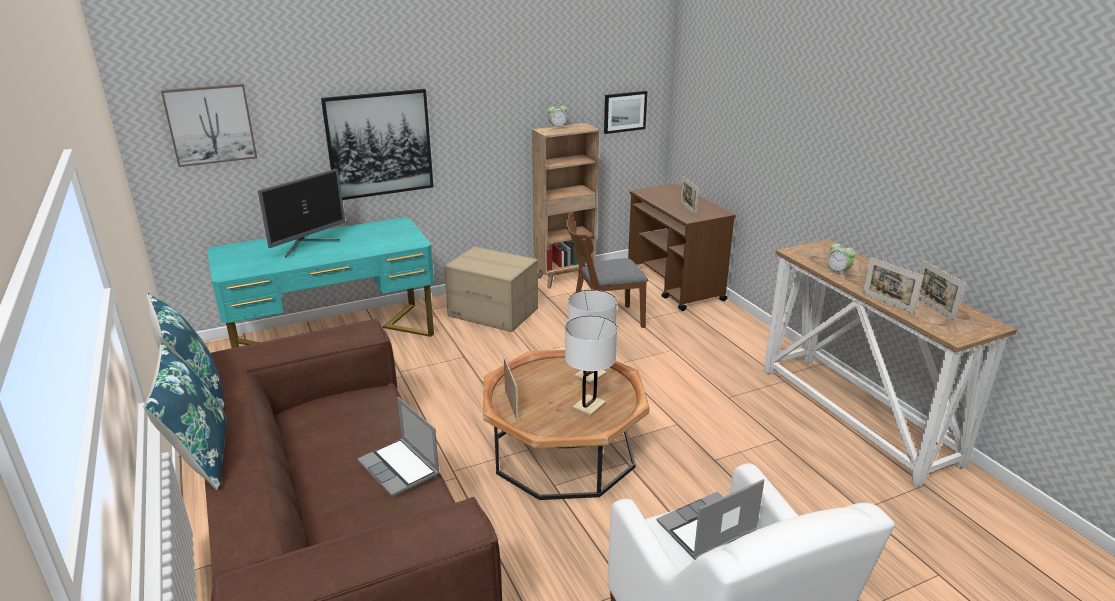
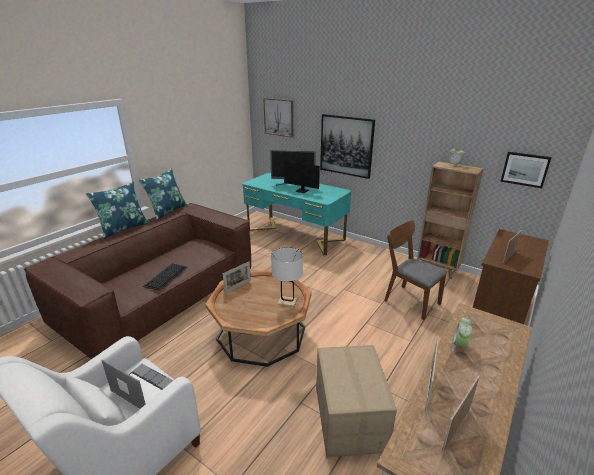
camera: 60 degrees right, 0 degrees up
(351, 245) = (303, 191): none -> monitor
(400, 468) = (165, 276): laptop -> keyboard
(493, 312) = (368, 262): cardboard box -> cardboard box (350, 418)
(589, 406) = (255, 311): white table lamp -> none

